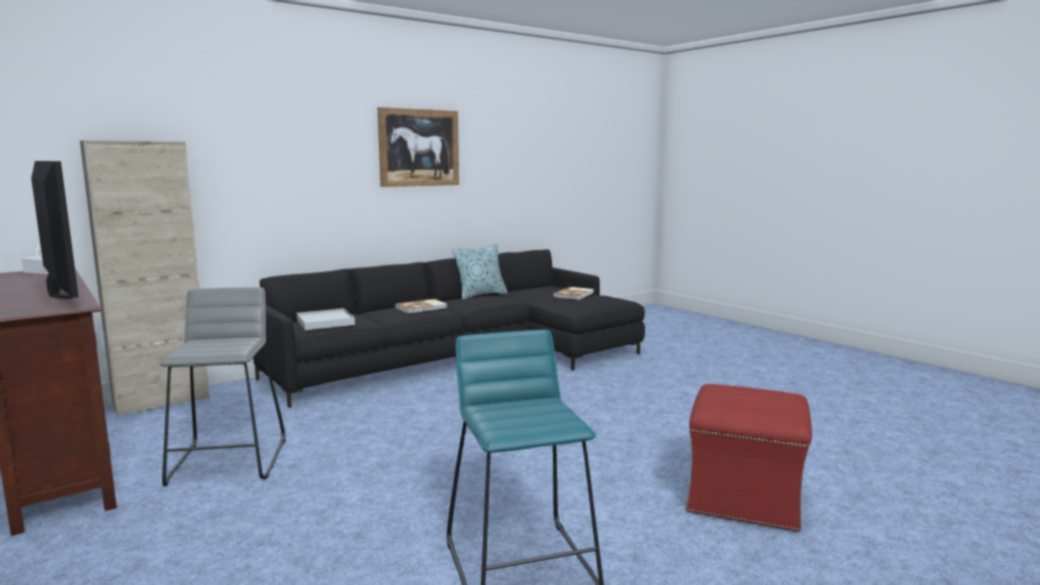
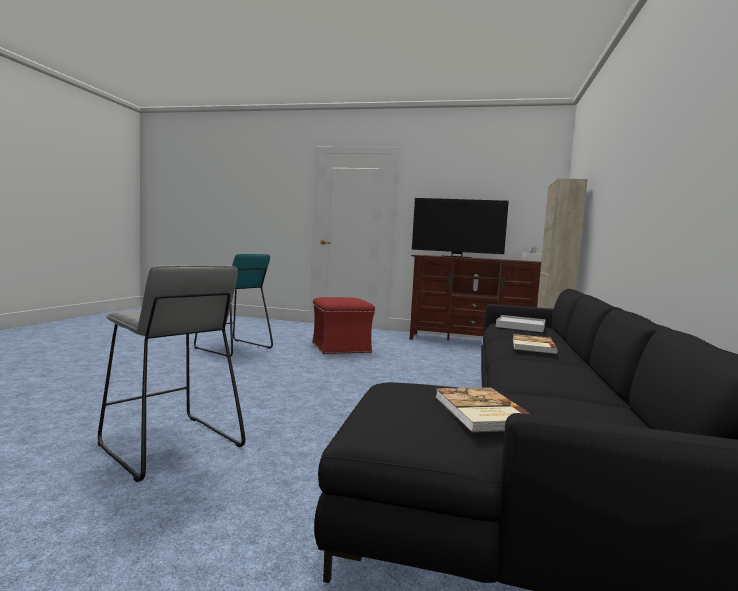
camera: 140 degrees right, 5 degrees down
(229, 461) = (422, 351): grey stool -> grey stool (169, 446)
(419, 148) = (683, 124): picture -> none
(481, 295) = (603, 387): pillow -> none
(744, 499) = (119, 380): red ottoman -> red ottoman (340, 348)

